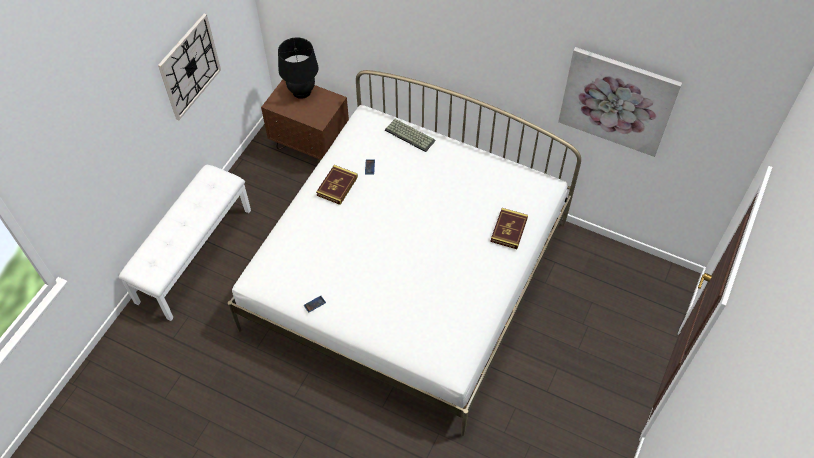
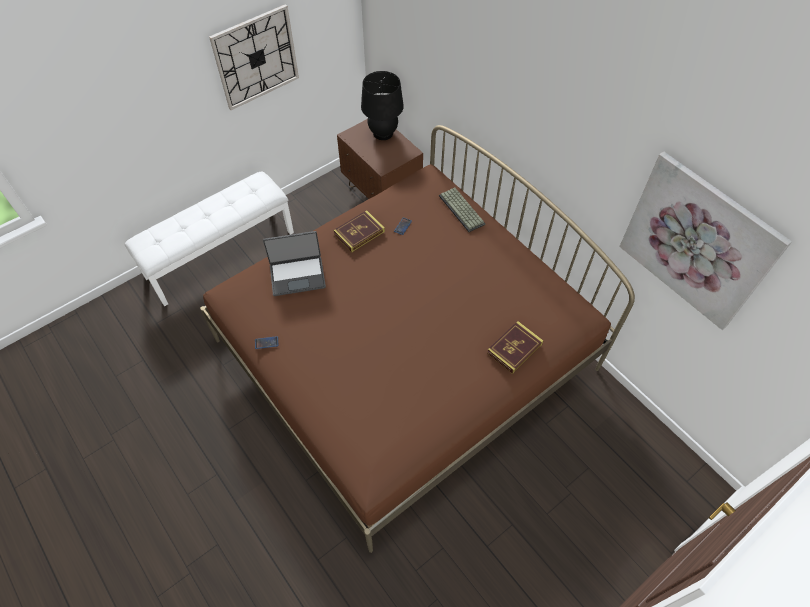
camera: 25 degrees right, 0 degrees up
(307, 241) = (297, 275): none -> laptop
(407, 275) = (405, 355): white bed -> brown bed

